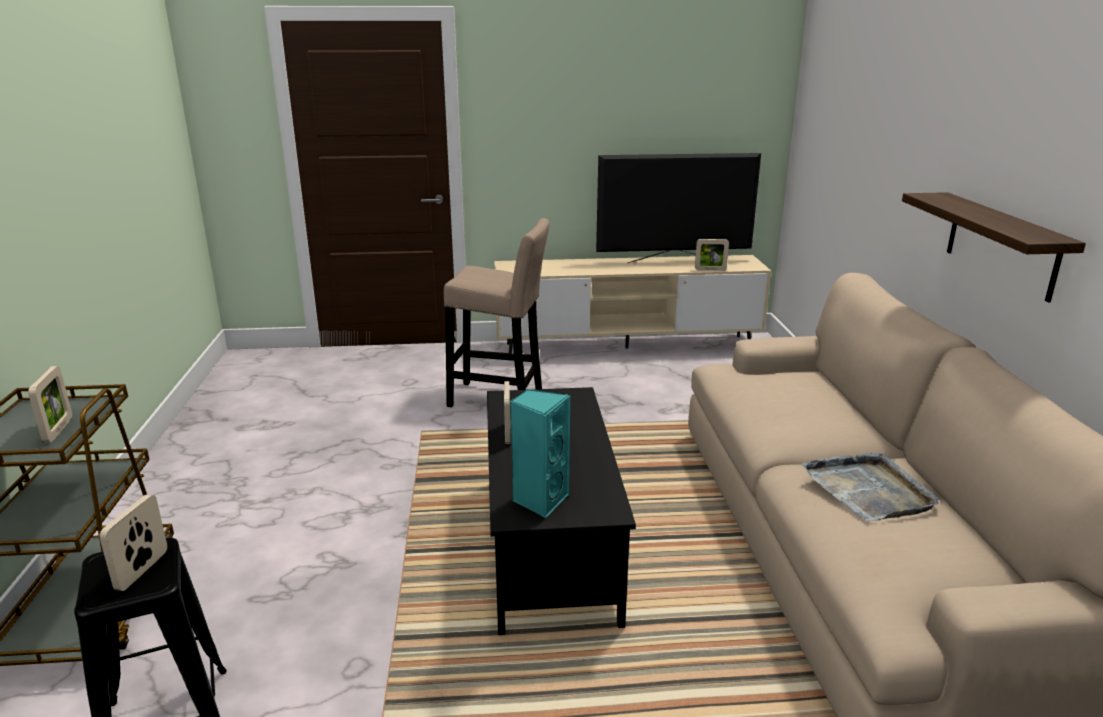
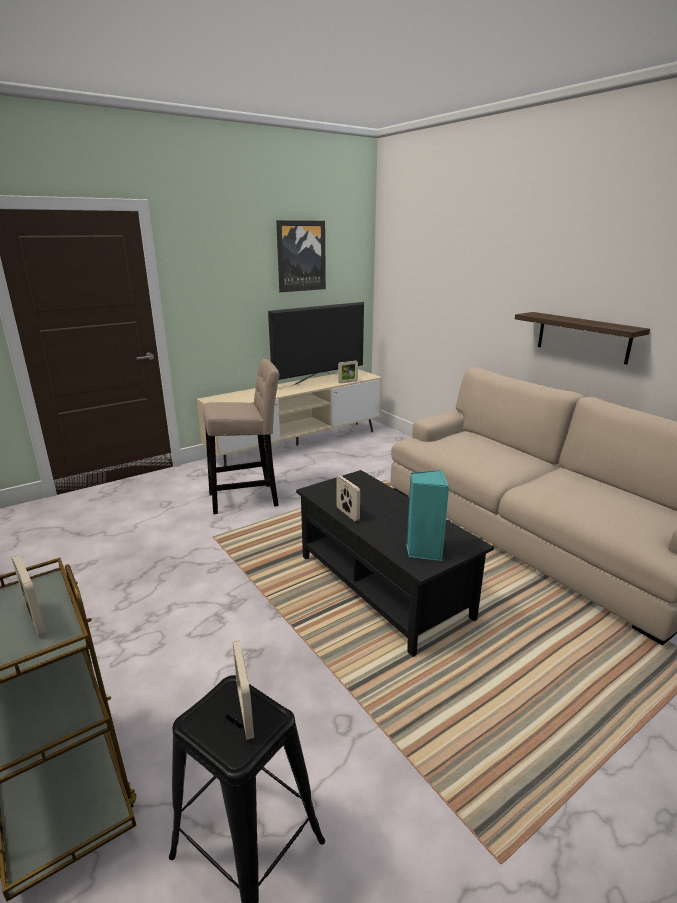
camera: 30 degrees left, 0 degrees up
(666, 81) = (301, 256): none -> picture
(868, 490) = (573, 489): grey tray -> none

